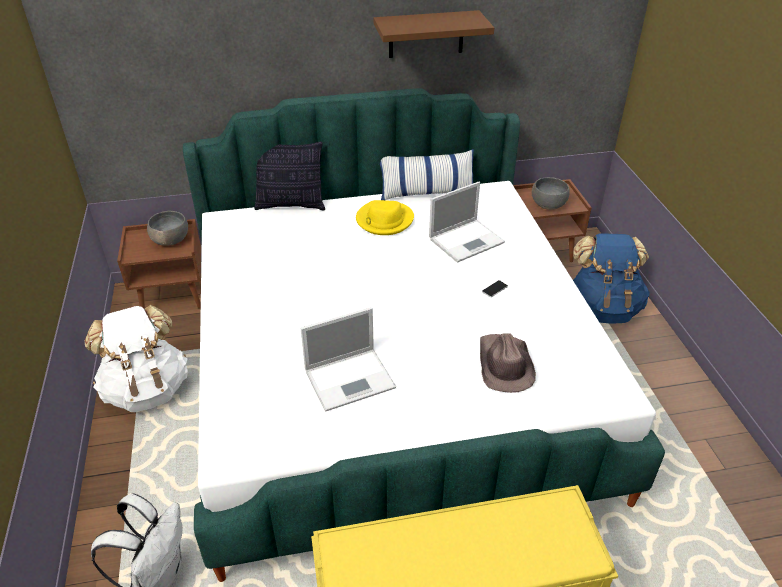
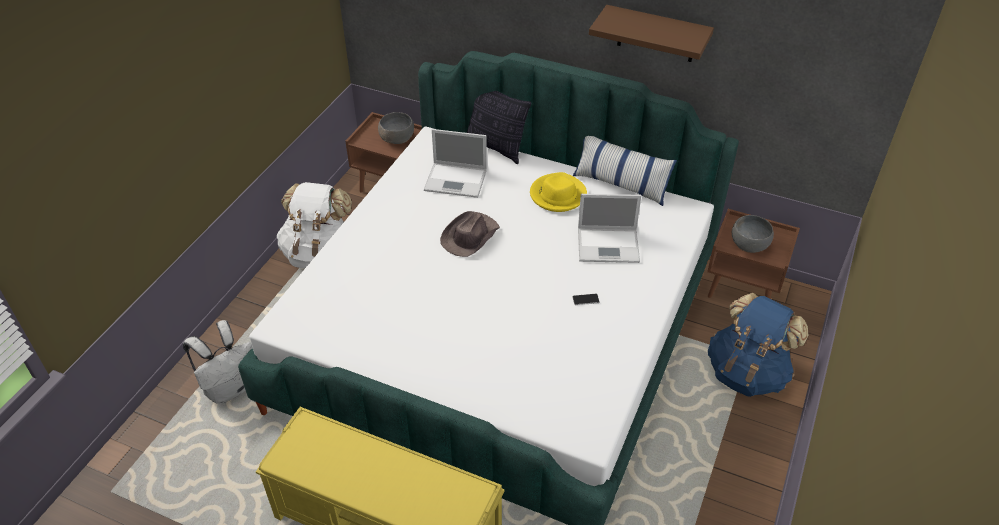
camera: 35 degrees right, 5 degrees up
(351, 378) = (405, 315): laptop -> laptop (457, 180)
(504, 365) = (525, 364): brown hat -> brown hat (469, 236)

